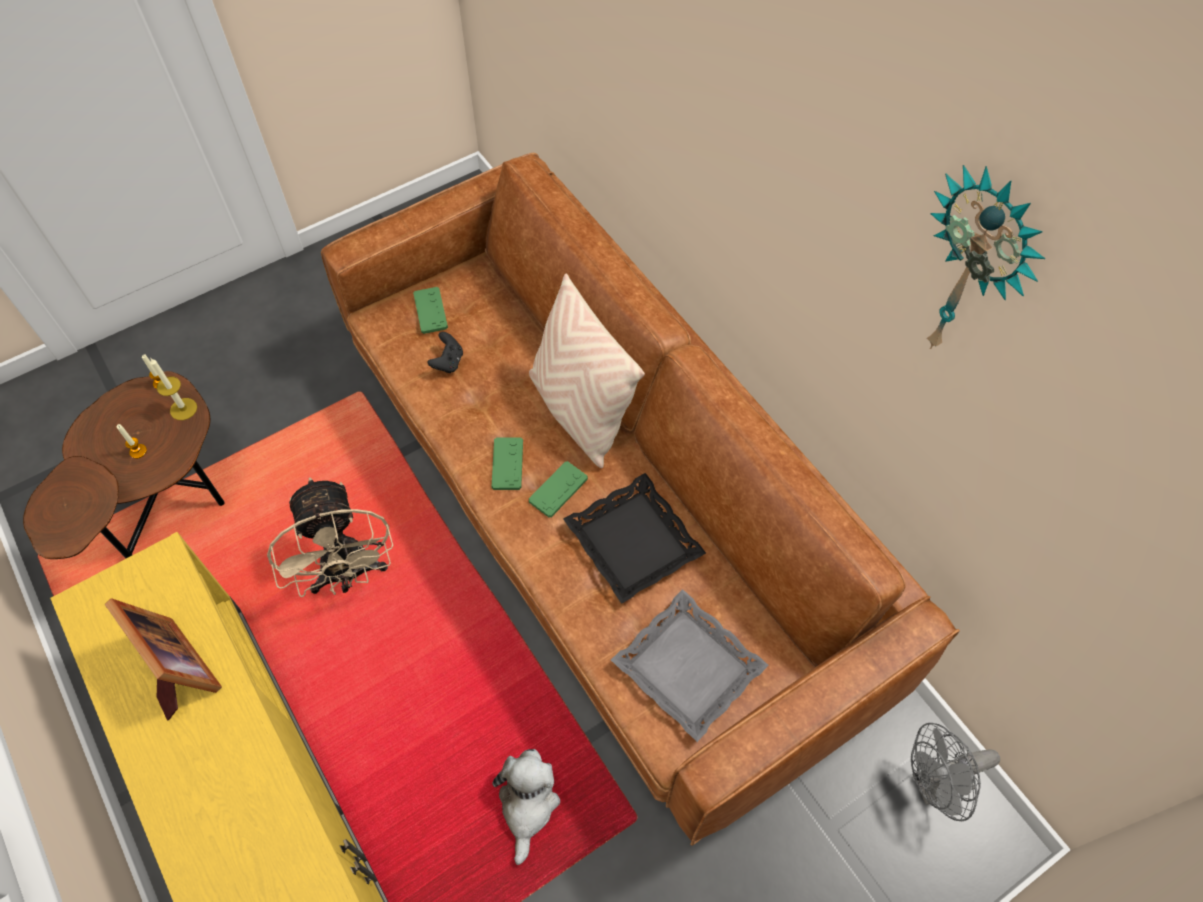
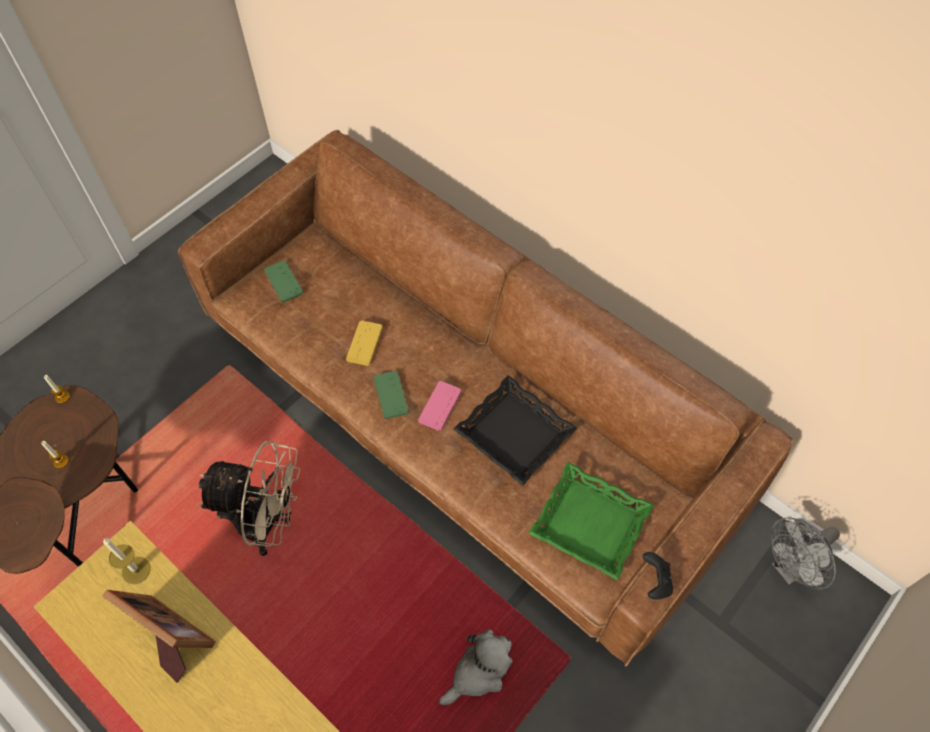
camera: 15 degrees left, 0 degrees up
(183, 409) = (90, 415): candle -> candle (136, 570)
(348, 574) = (267, 523): beige fan -> beige fan turned 45 degrees counterclockwise
(448, 362) = (313, 321): black game controller -> black game controller (655, 581)
(496, 399) = (364, 343): none -> yellow game controller
(528, 804) = (478, 672): plush toy -> plush toy turned 60 degrees clockwise
(558, 490) = (440, 406): green game controller -> pink game controller
(579, 412) = (436, 338): beige pillow -> none
(687, 668) = (589, 524): grey tray -> green tray
(974, 268) = (777, 150): wall clock -> none

